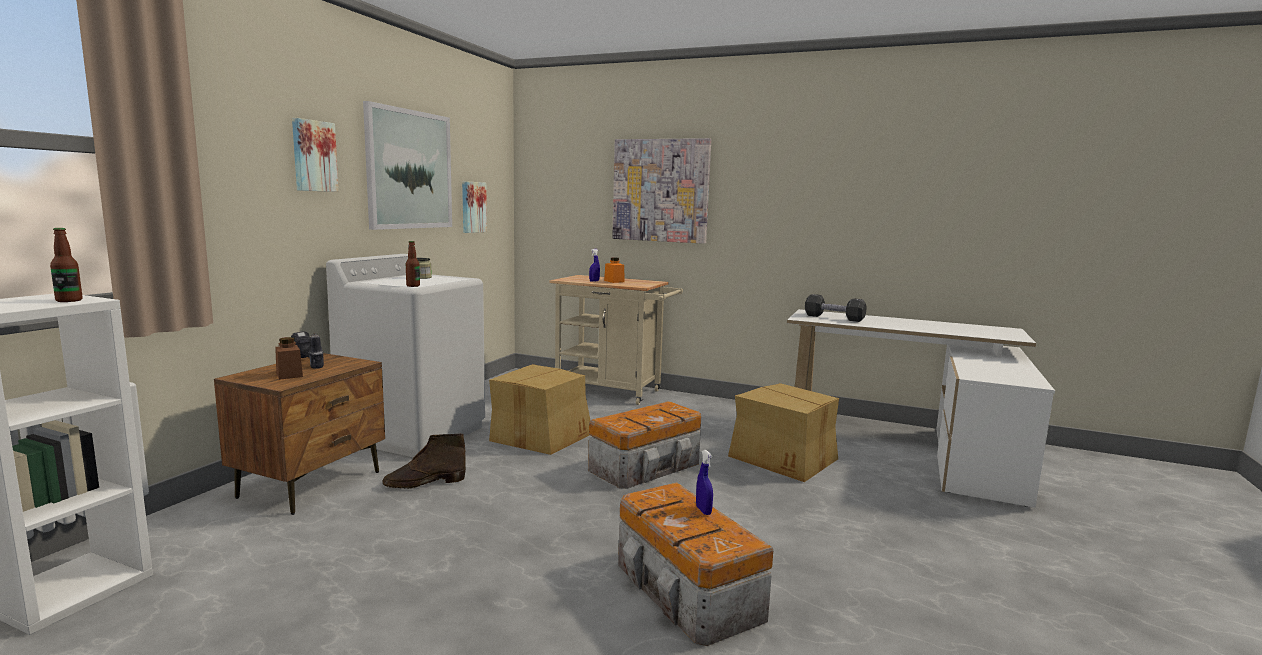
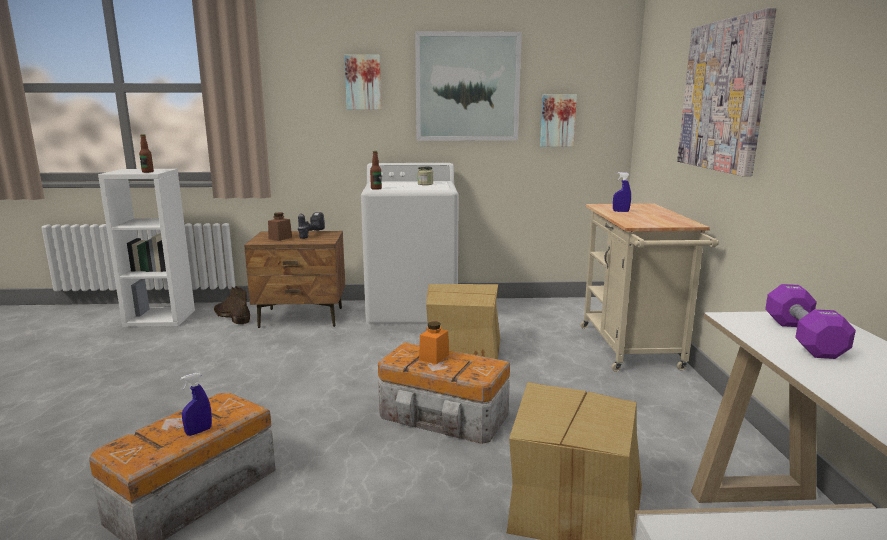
camera: 65 degrees right, 5 degrees up
(424, 483) = (328, 343): brown boot -> brown boot (231, 317)
(614, 281) = (640, 215): orange jar -> orange jar (434, 357)
(834, 318) = (802, 338): black dumbbell -> purple dumbbell

